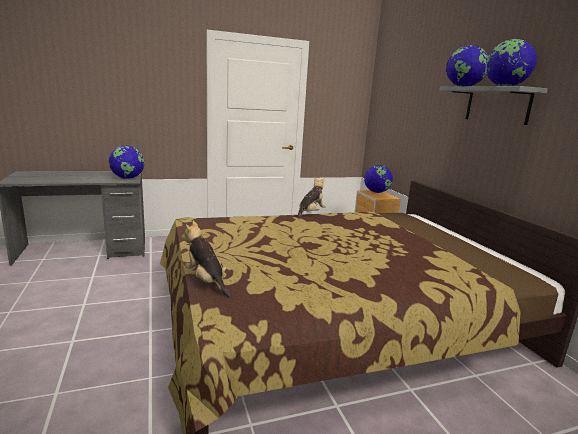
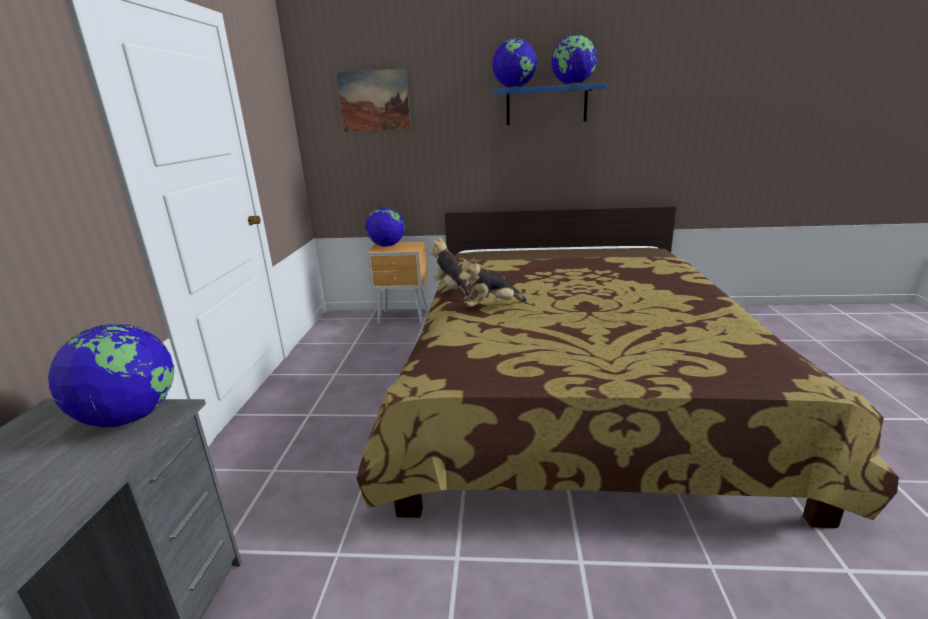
camera: 65 degrees left, 5 degrees up
(206, 281) = (719, 380): plush toy -> plush toy (491, 307)
(401, 92) = (374, 101): none -> picture
(497, 105) = (546, 105): grey shelf -> blue shelf

